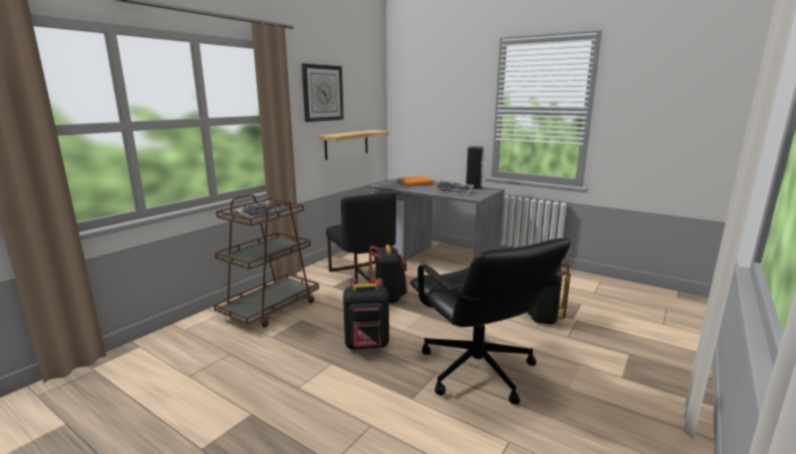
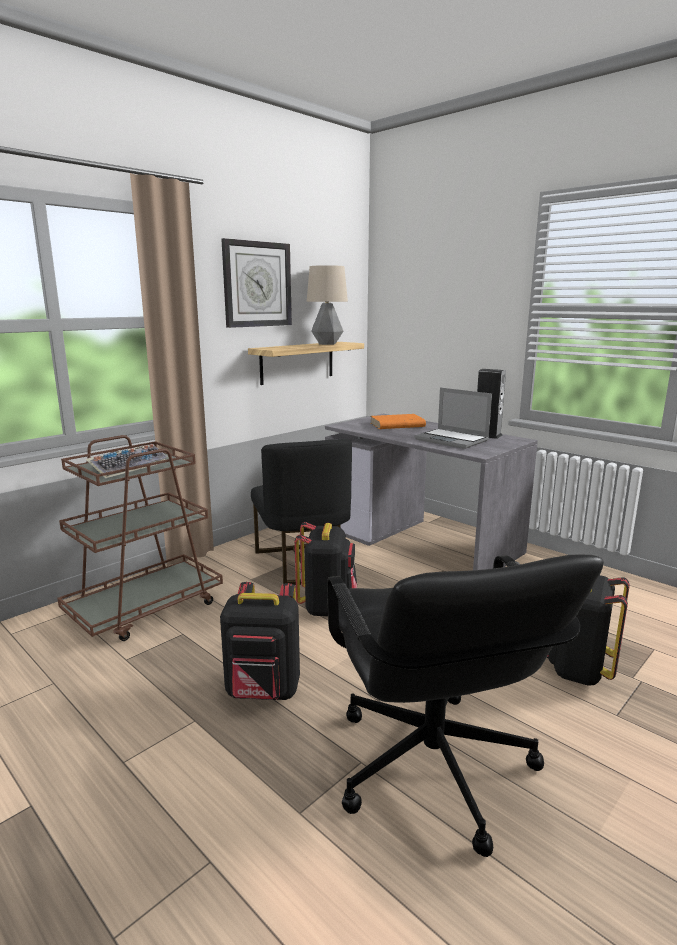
camera: 10 degrees right, 0 degrees up
(366, 132) = (327, 344): none -> table lamp
(454, 191) = (453, 440): keyboard -> laptop

